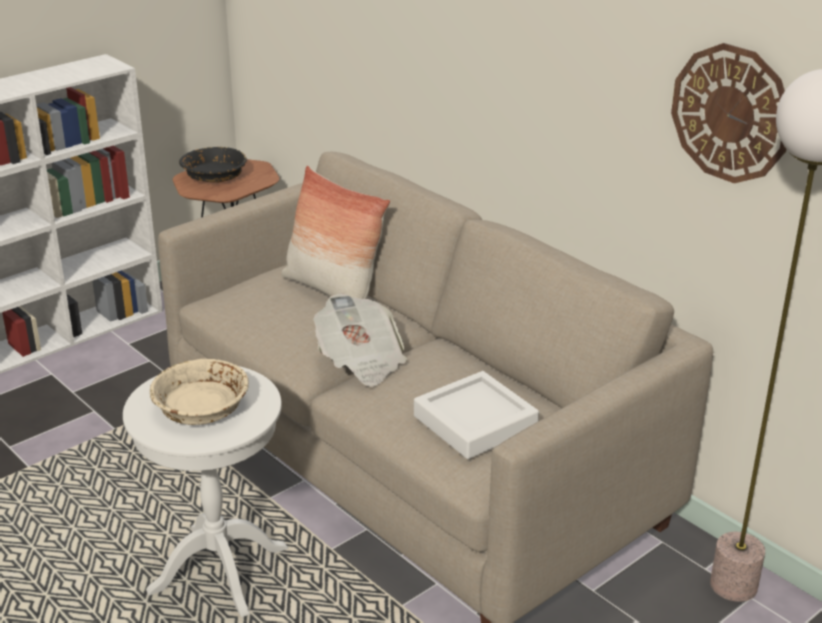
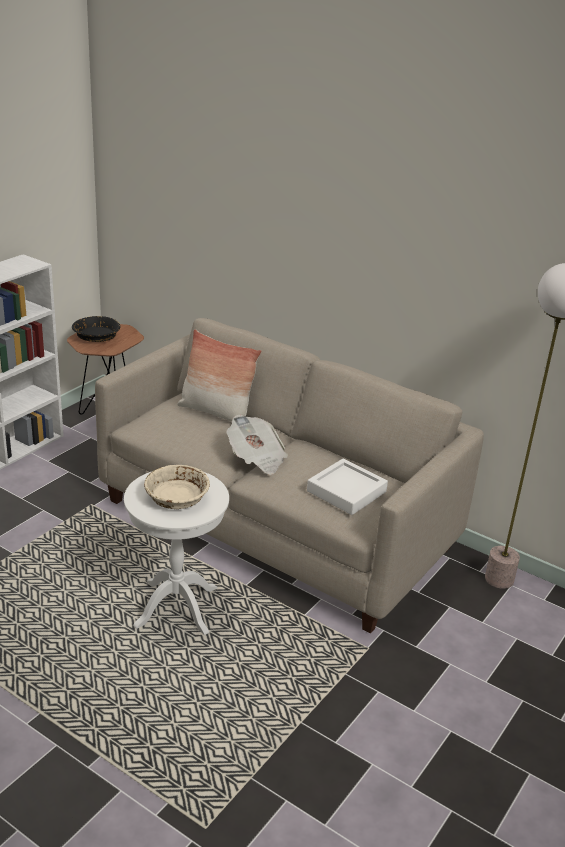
camera: 15 degrees left, 0 degrees up
(731, 113) = (496, 288): wall clock -> none

